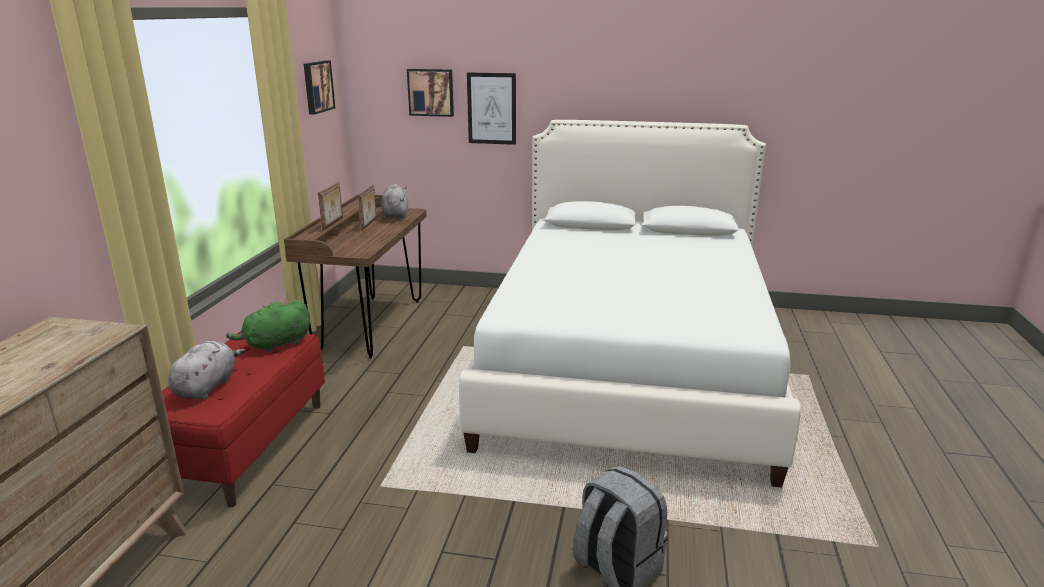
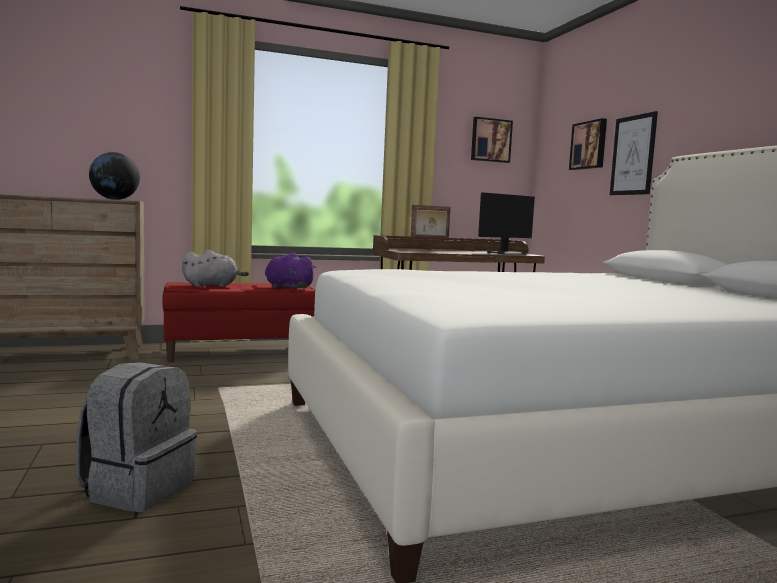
camera: 60 degrees right, 15 degrees down
(86, 338) = (115, 199): none -> globe
(275, 345) = (287, 287): green plush toy -> purple plush toy
(369, 224) = (471, 251): picture frame -> none
(395, 215) = (508, 253): grey plush toy -> monitor

